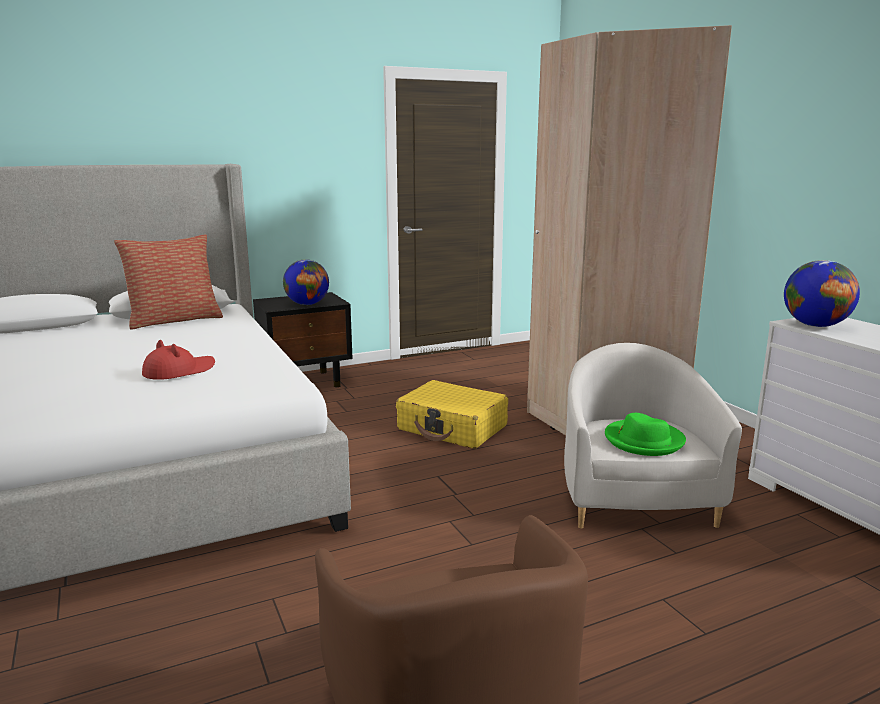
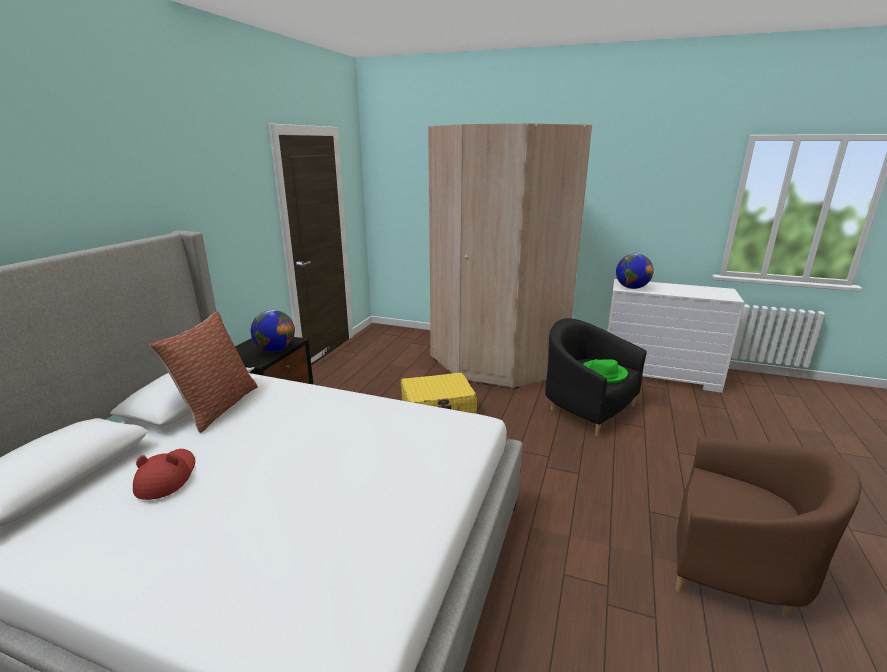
camera: 45 degrees left, 5 degrees up
(179, 371) = (374, 449): red hat -> red hat (166, 477)
(633, 499) = (587, 408): white armchair -> black armchair

